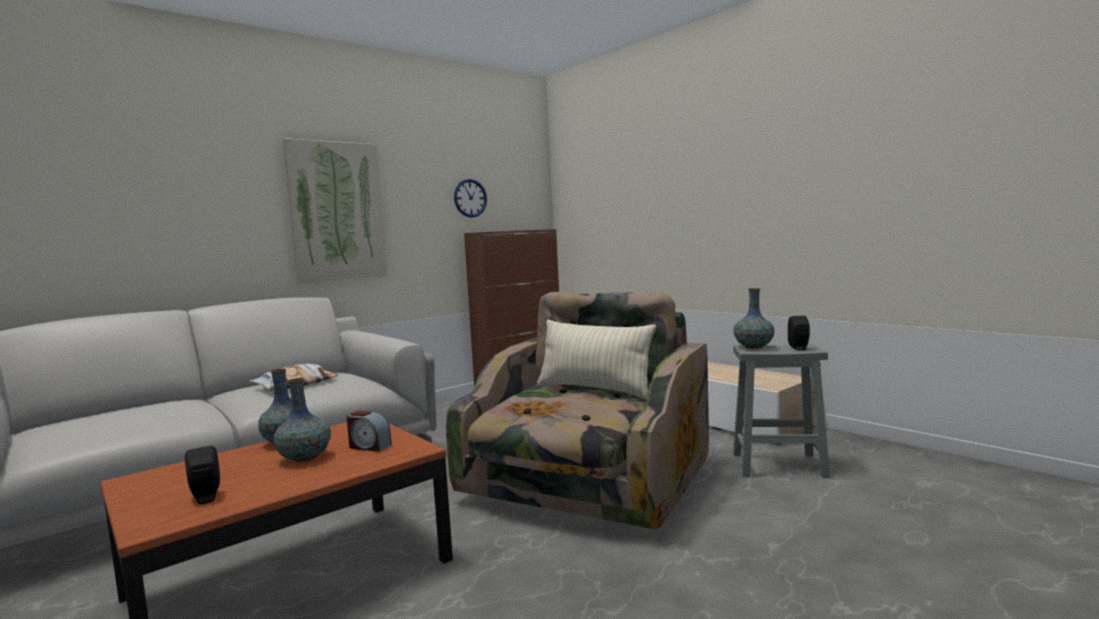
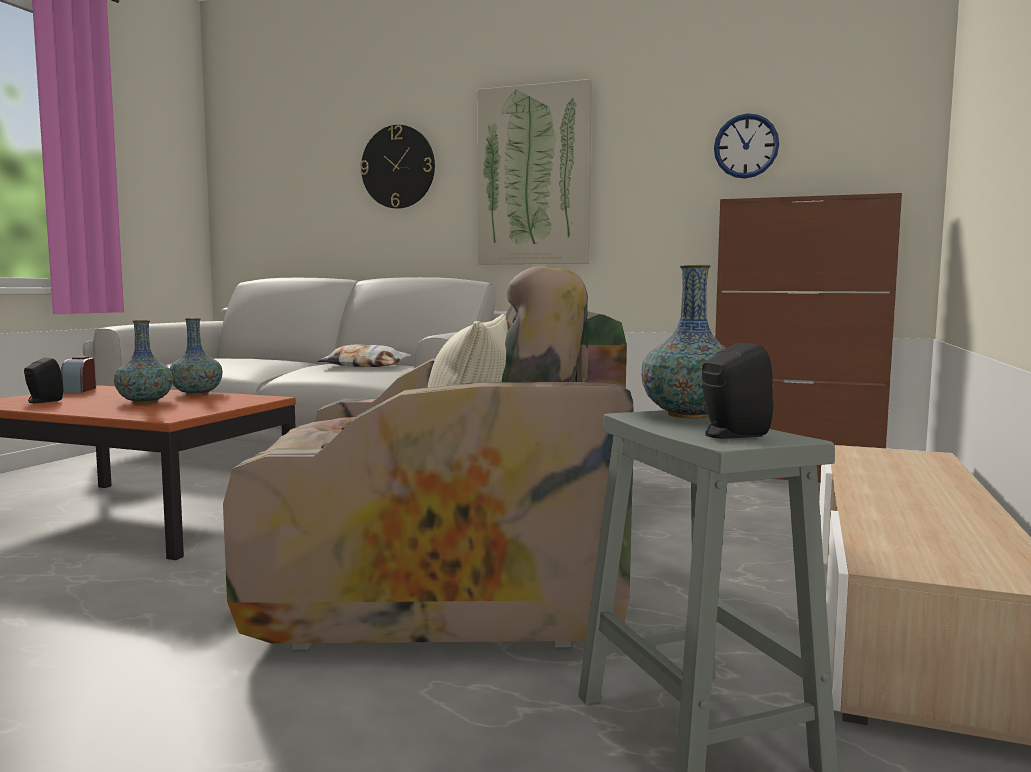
camera: 60 degrees right, 0 degrees up
(200, 198) = (398, 167): none -> wall clock
(369, 446) = (179, 408): alarm clock -> alarm clock (79, 390)

